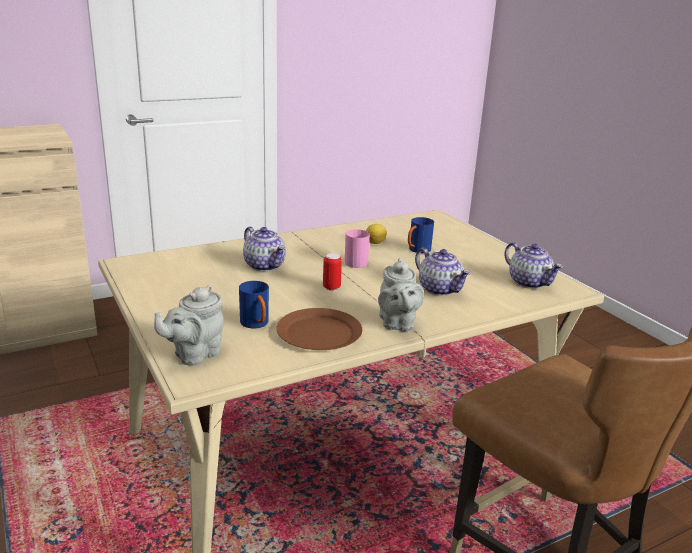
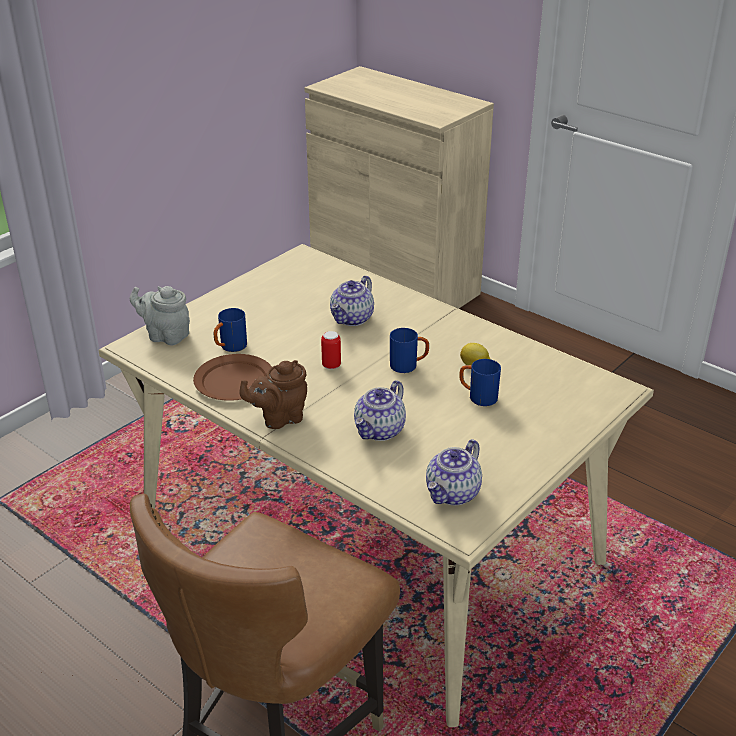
camera: 70 degrees right, 10 degrees up
(357, 261) = (408, 366): pink mug -> blue mug
(397, 324) = (279, 418): grey teapot -> brown teapot

